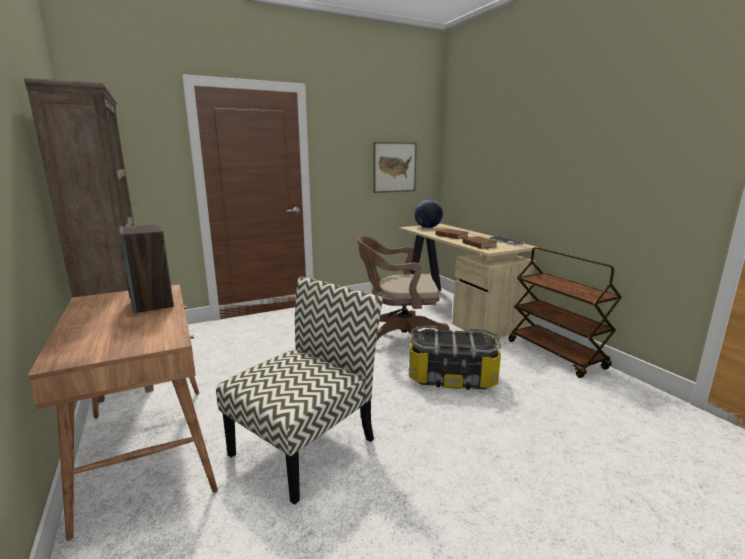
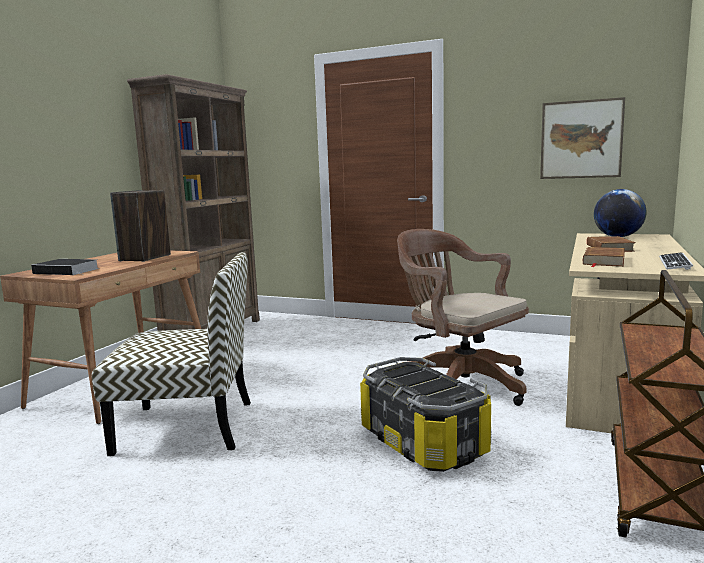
camera: 50 degrees right, 5 degrees down
(122, 340) = (68, 271): none -> book

